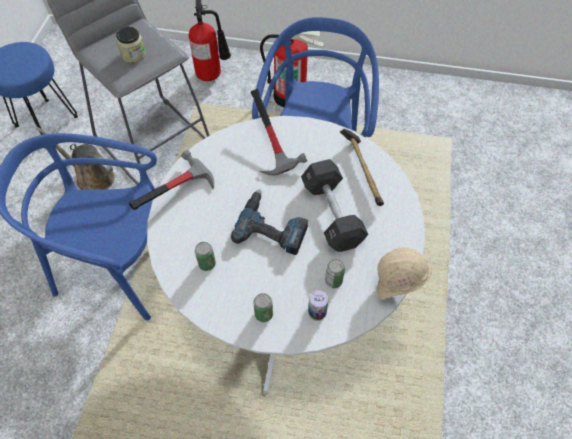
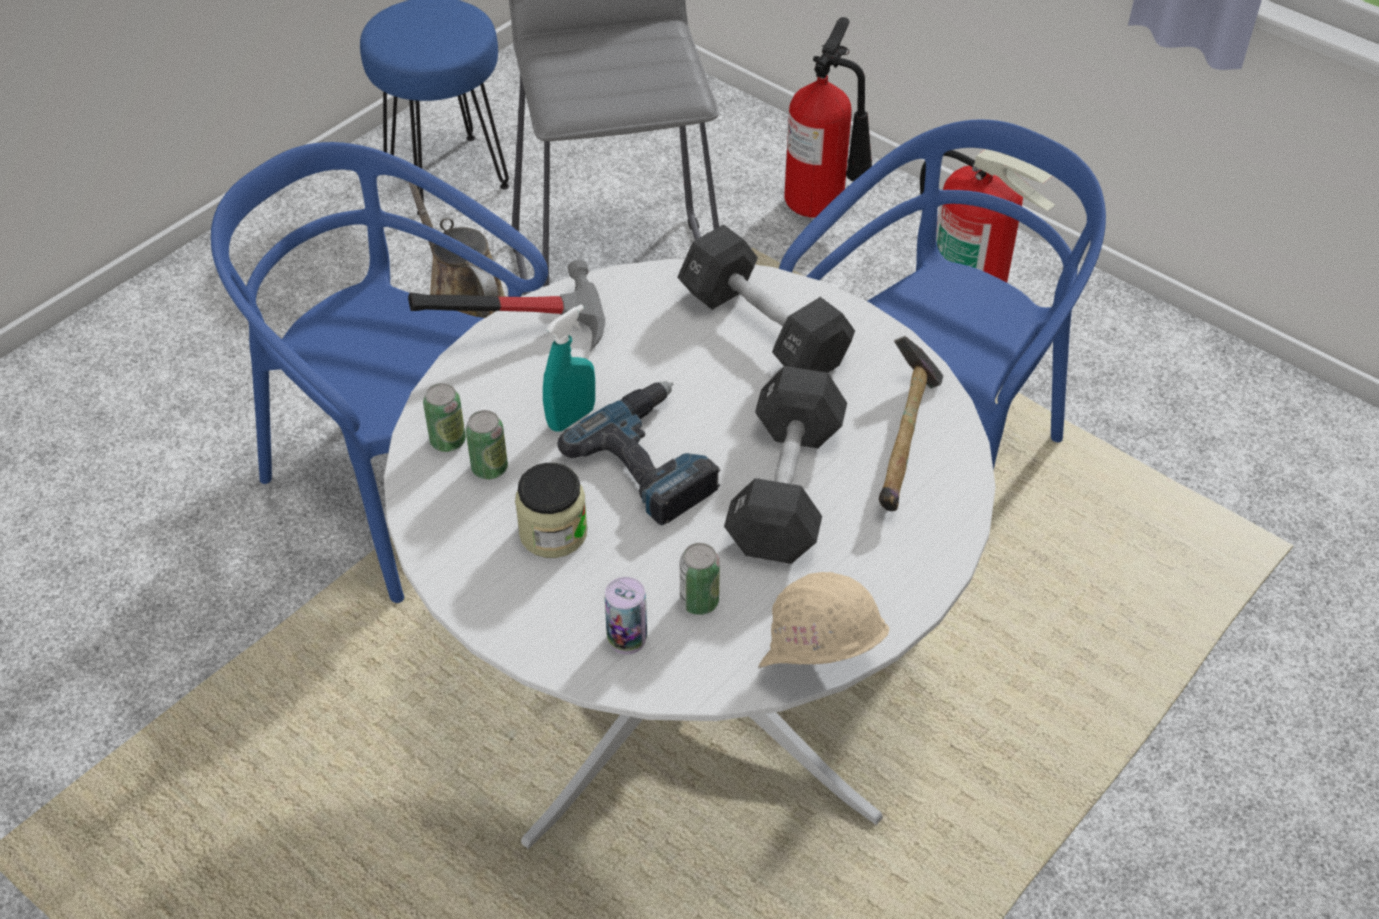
camera: 30 degrees right, 10 degrees down
(133, 54) = (615, 74): jar -> jar (553, 533)
(225, 223) = (571, 418): none -> turquoise spray bottle
(263, 314) = (528, 595): can -> can (448, 441)
(275, 147) = (763, 329): hammer -> black dumbbell

